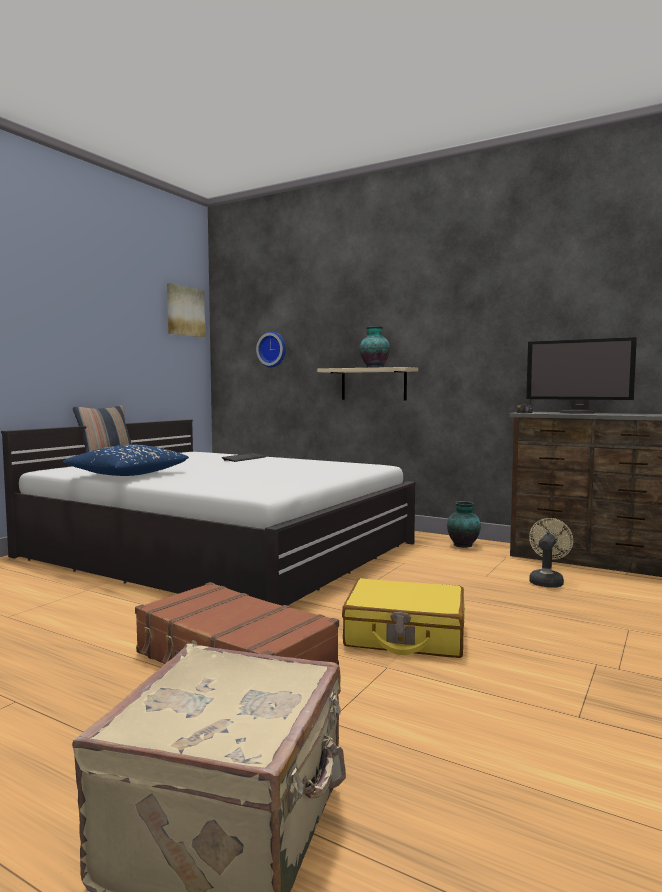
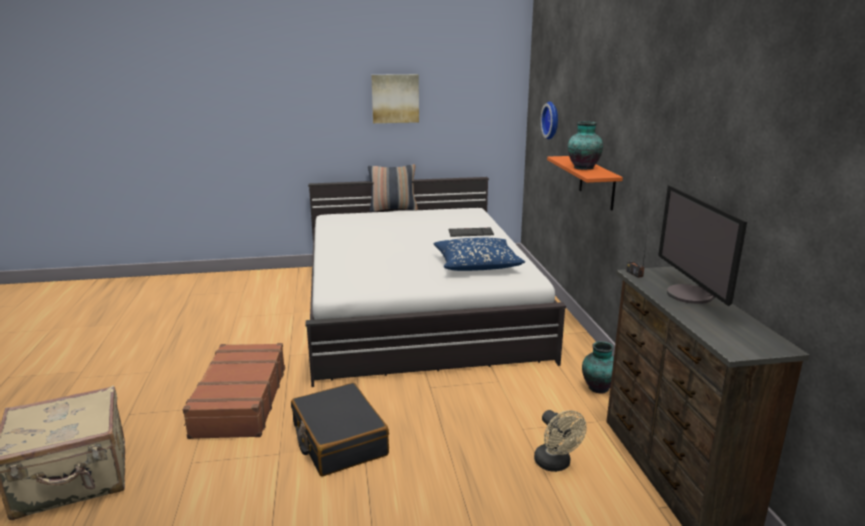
camera: 50 degrees right, 15 degrees up
(128, 474) = (345, 236): blue pillow -> blue pillow (477, 265)
(185, 311) = (494, 73): picture -> picture (395, 98)
(373, 384) = (597, 182): beige shelf -> orange shelf
(405, 635) = (338, 440): yellow suitcase -> black suitcase
(547, 581) = (556, 464): beige fan -> beige fan turned 75 degrees clockwise

